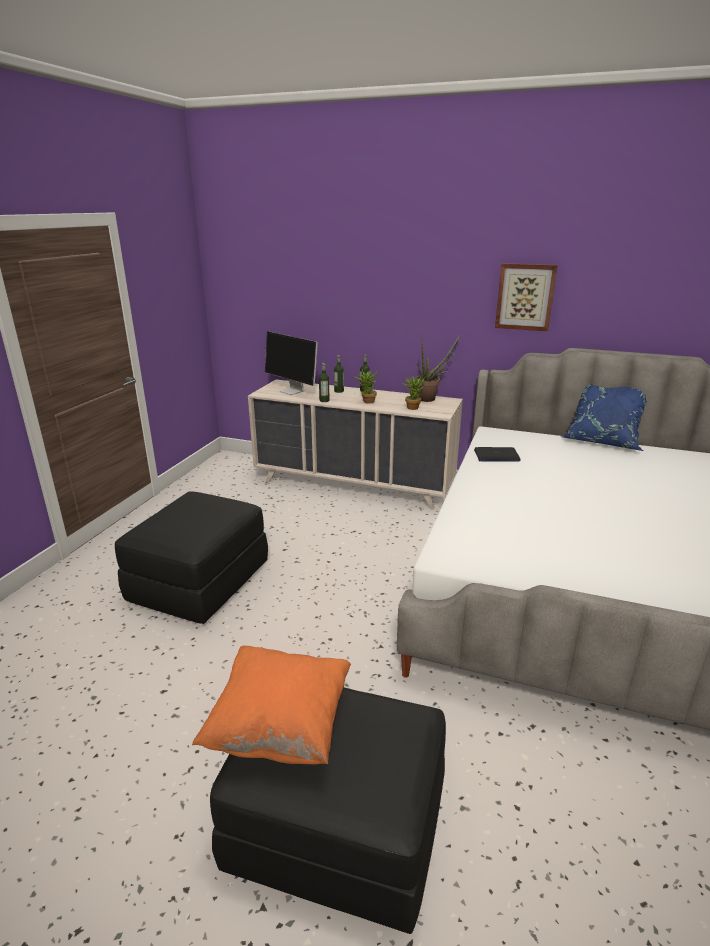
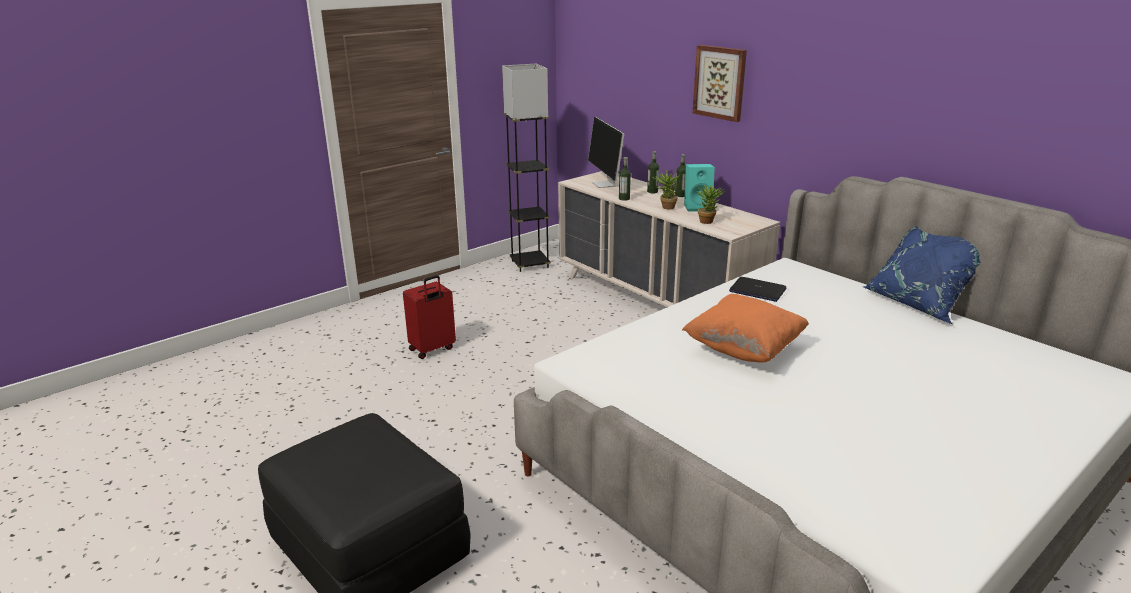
camera: 30 degrees right, 0 degrees up
(200, 583) = (432, 349): black ottoman -> red suitcase
(218, 478) = (530, 264): none -> grey floor lamp
(280, 726) = (331, 442): orange pillow -> orange pillow (744, 349)
(391, 398) = (698, 207): none -> turquoise speaker
(430, 399) = (740, 215): potted plant -> none
(525, 297) = (856, 106): picture -> picture (720, 82)

